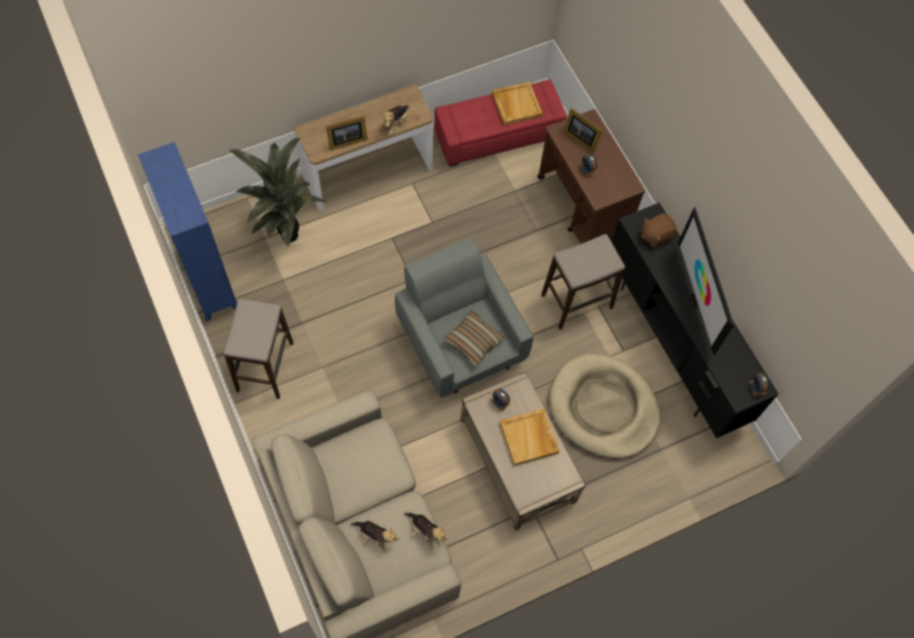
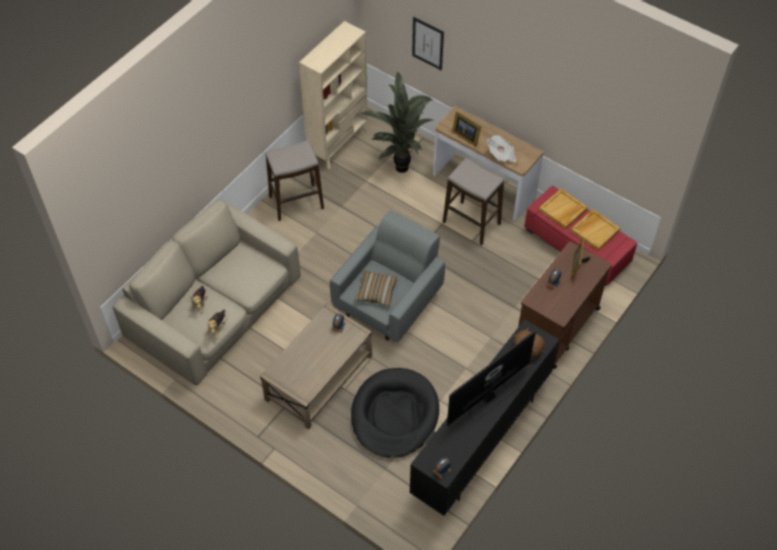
camera: 65 degrees right, 10 degrees down
(209, 280) = (338, 143): blue bookcase -> beige bookcase
(235, 92) = (428, 43): none -> picture
(395, 123) = (501, 155): plush toy -> newspaper
(529, 438) = (321, 356): beige tray -> beige tray (562, 210)
(576, 301) = (471, 359): stool -> stool (471, 223)
(603, 408) = (394, 415): beige dog bed -> black dog bed

